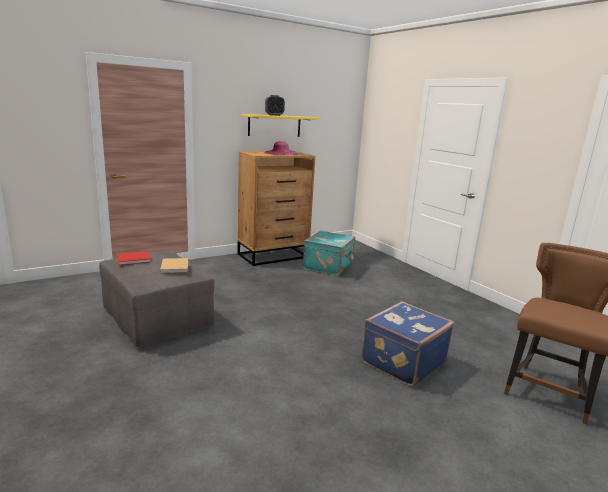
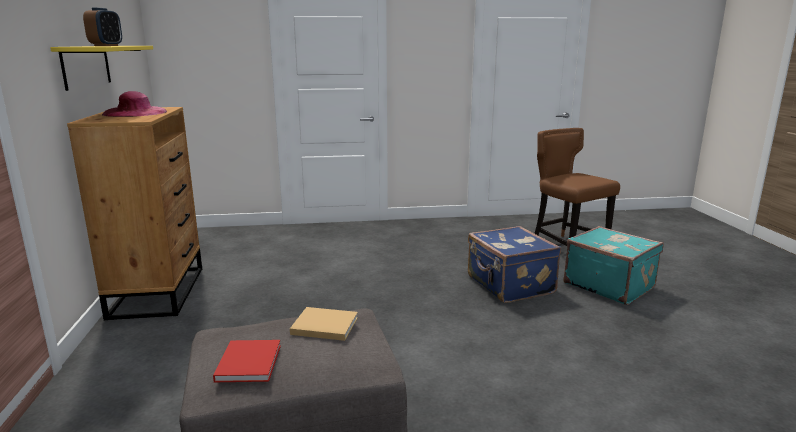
camera: 65 degrees left, 0 degrees up
(329, 267) = (252, 264): turquoise suitcase -> turquoise suitcase (609, 285)

